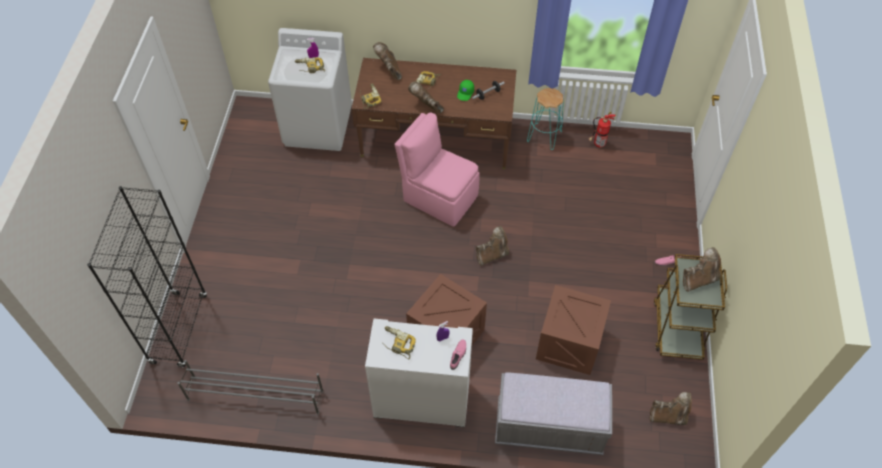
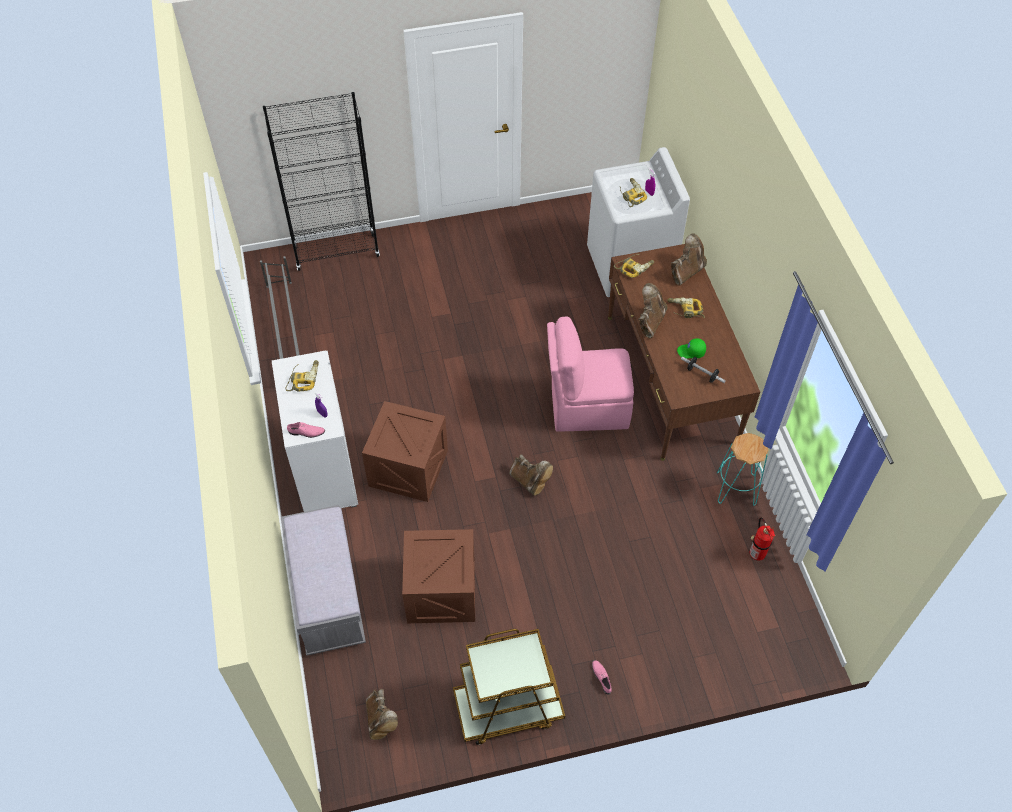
camera: 70 degrees right, 0 degrees up
(439, 197) = (587, 407): pink chair -> pink chair turned 105 degrees counterclockwise
(699, 279) = (513, 665): brown boot -> none

